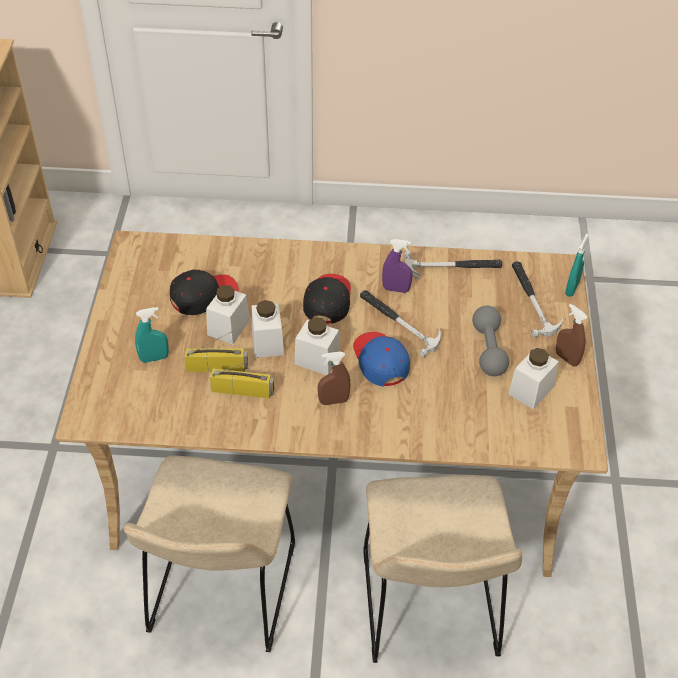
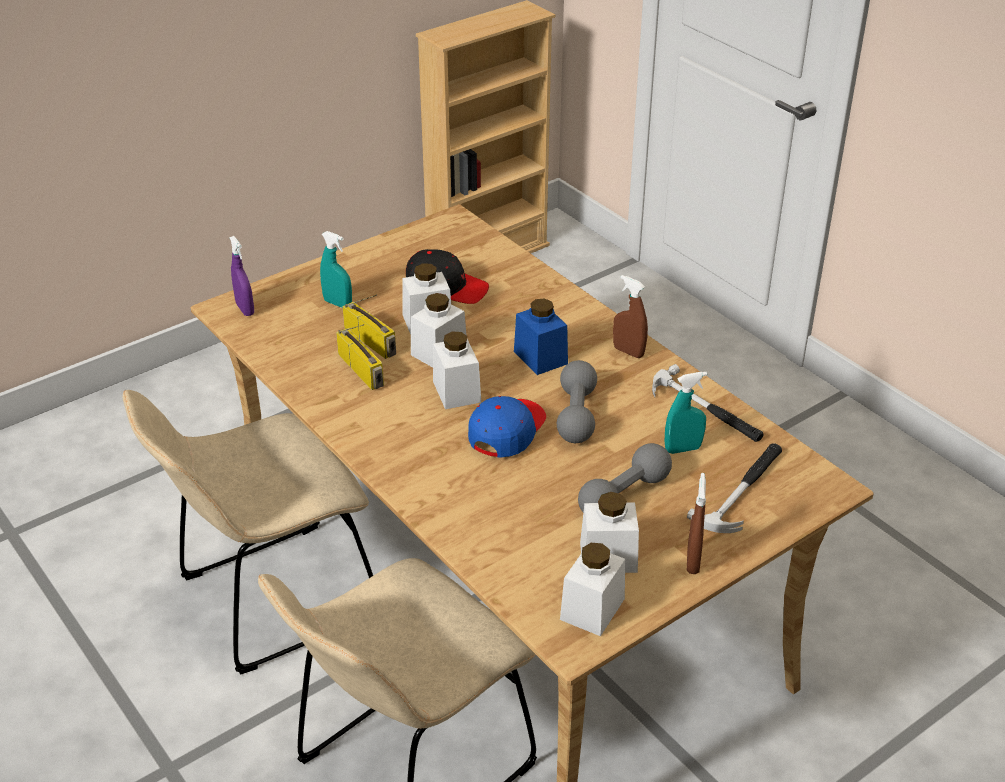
camera: 50 degrees right, 10 degrees down
(327, 301) = (540, 357): black cap -> blue jar
(333, 401) = (417, 429): brown spray bottle -> brown spray bottle (628, 352)
(396, 289) = (618, 390): purple spray bottle -> purple spray bottle (245, 309)
(399, 322) = (576, 415): hammer -> grey dumbbell
(564, 424) = (592, 609): none -> white jar
(572, 289) = (806, 511): turquoise spray bottle -> turquoise spray bottle (683, 449)

